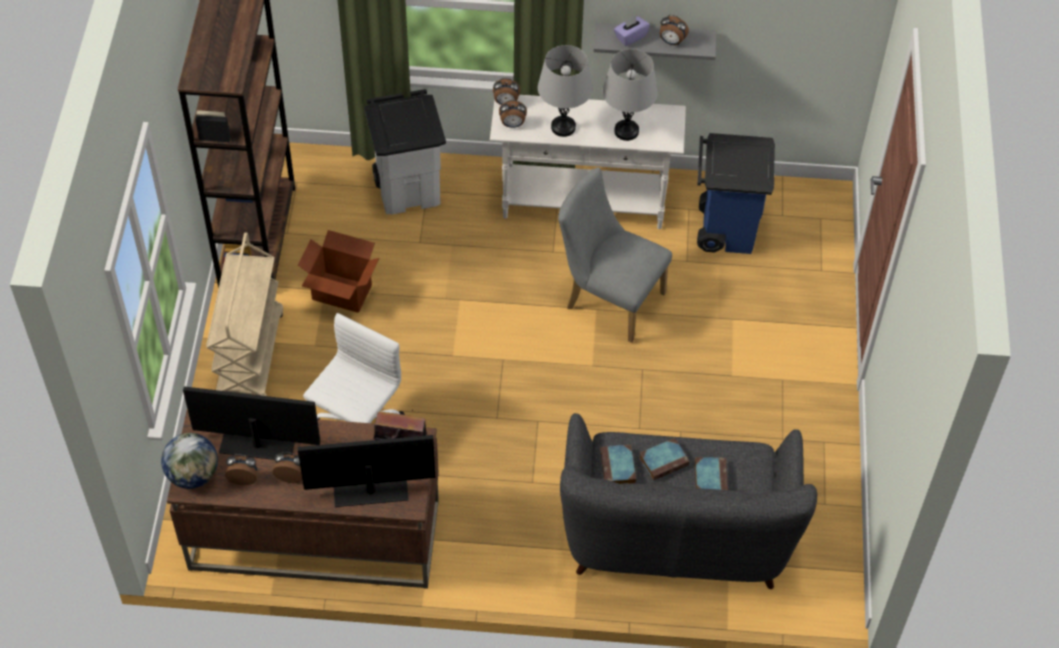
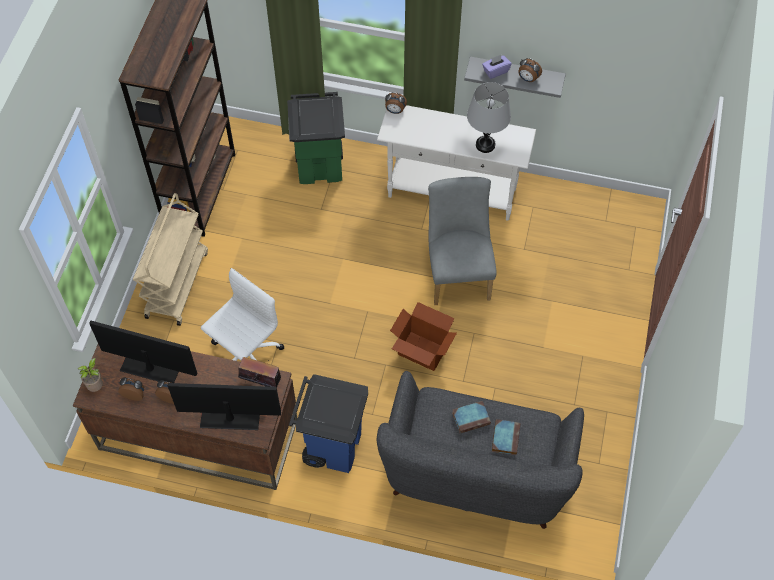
camera: 10 degrees right, 5 degrees up
(193, 475) = (97, 386): globe -> potted plant
(341, 293) = (254, 242): cardboard box -> cardboard box (422, 352)
(409, 190) = (320, 166): white trash can -> green trash can
(512, 124) = (397, 129): alarm clock -> none
(563, 127) = (436, 136): grey table lamp -> none
(608, 298) = (457, 272): grey chair -> grey chair turned 45 degrees clockwise
(618, 468) = (434, 419): book -> none
(725, 229) = (558, 227): blue trash can -> blue trash can (333, 445)

